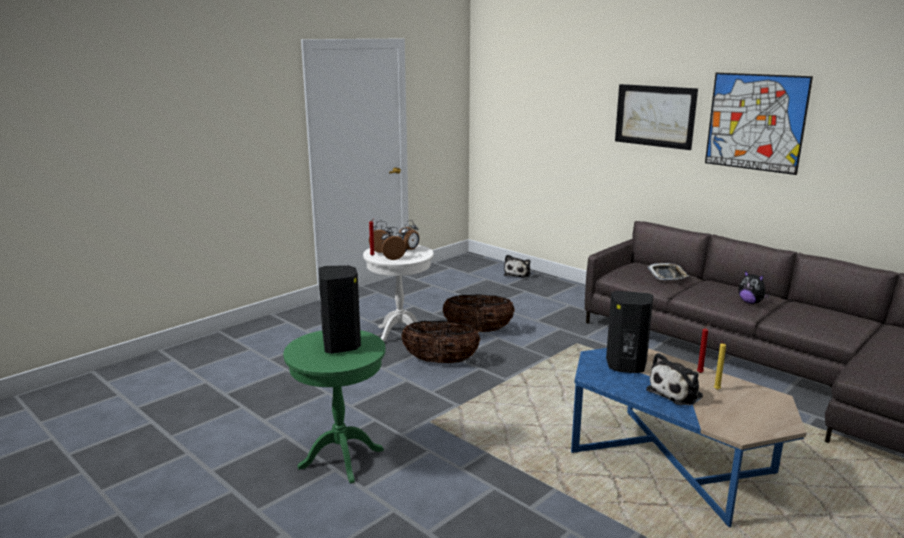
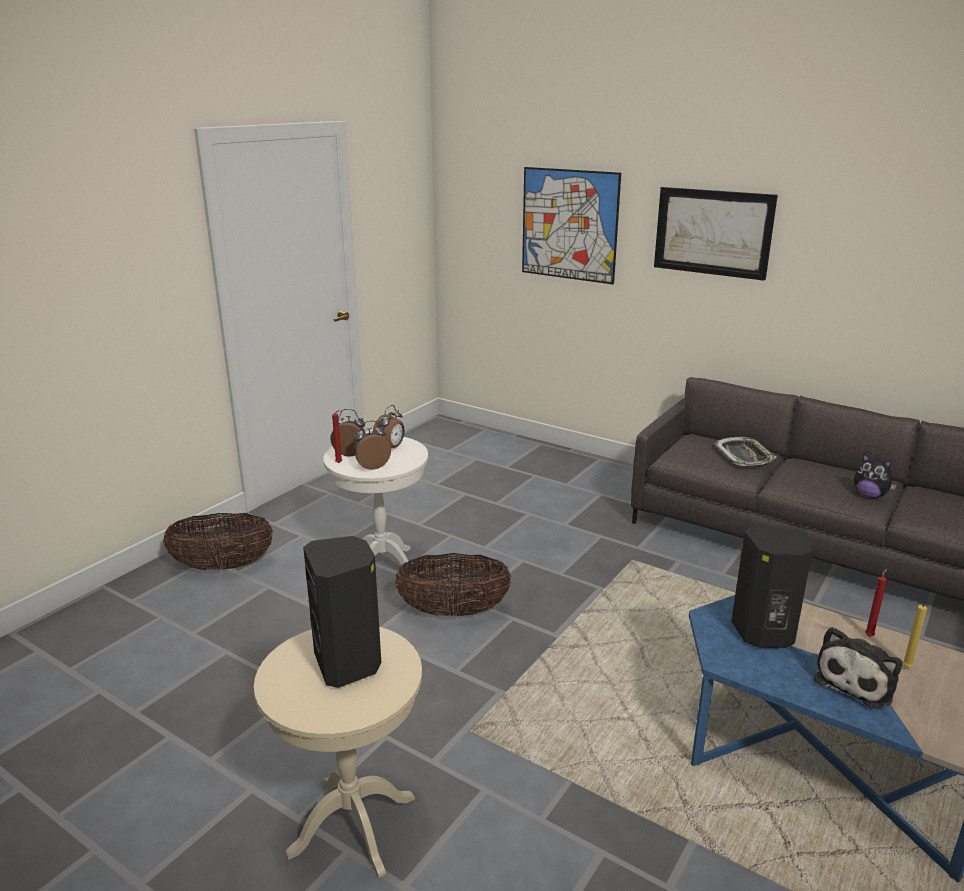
camera: 10 degrees left, 5 degrees up
(341, 458) = (352, 825): green side table -> beige side table
(478, 331) = (491, 550): basket -> basket (223, 566)
(518, 274) = (516, 447): plush toy -> none
(755, 122) = (861, 243): picture -> picture (569, 225)

